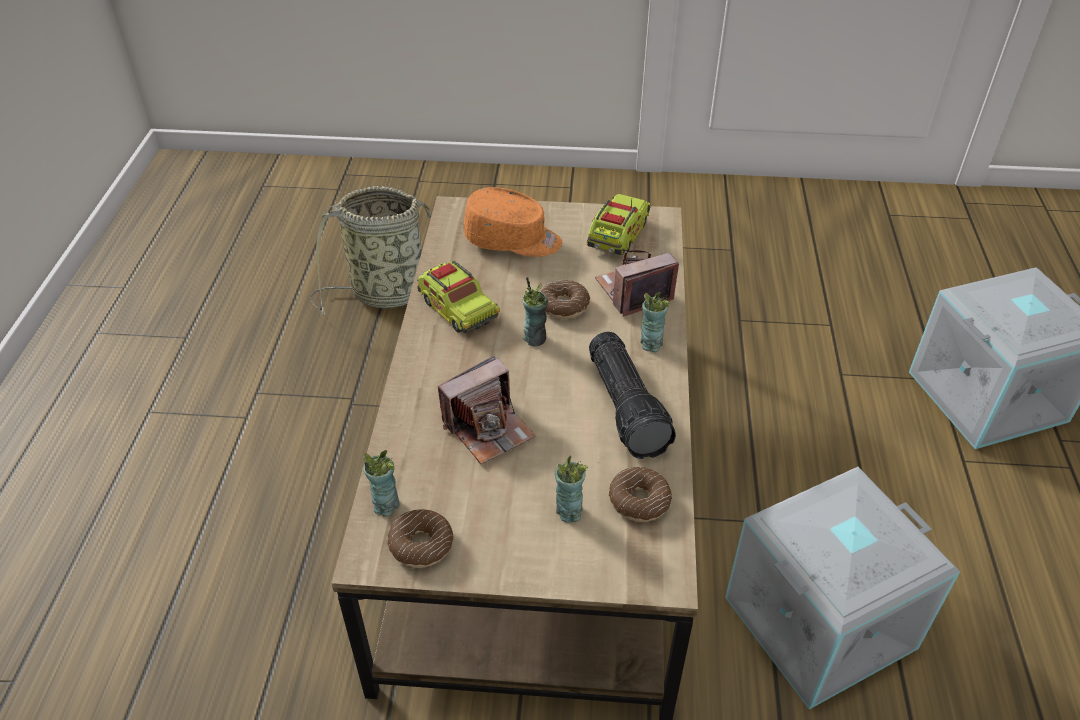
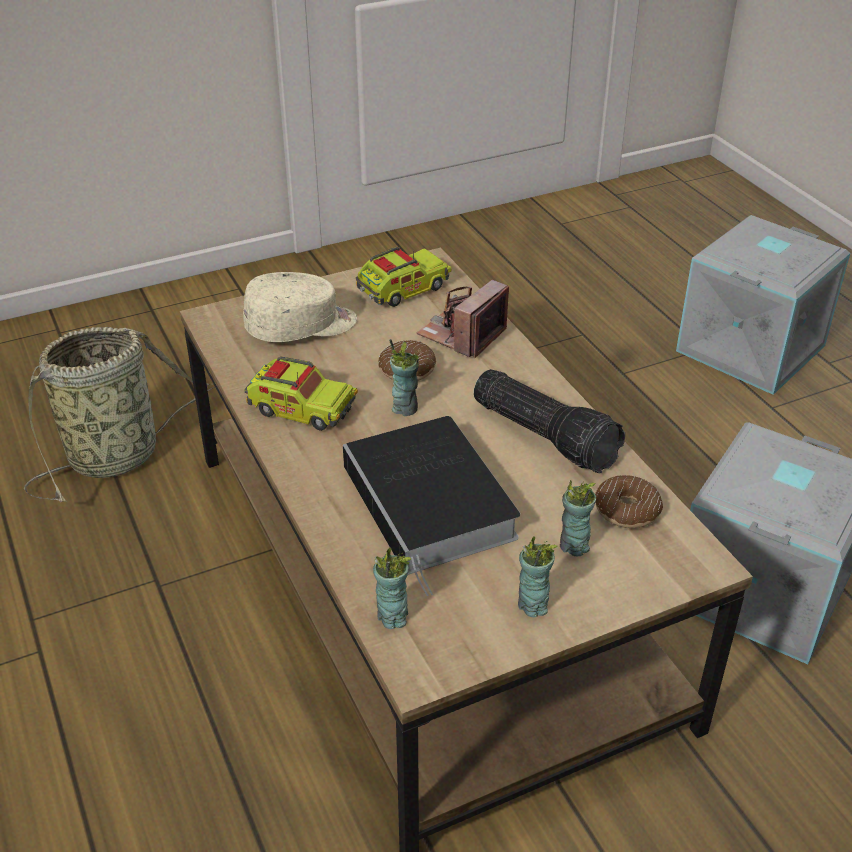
camera: 30 degrees left, 5 degrees down
(421, 545) = (461, 636): donut -> none
(488, 428) = (432, 505): camera -> book
(513, 240) = (301, 327): orange cap -> beige cap
(618, 235) = (403, 289): toy truck -> toy truck turned 60 degrees clockwise
(650, 344) = (518, 373): cup -> cup (532, 605)

